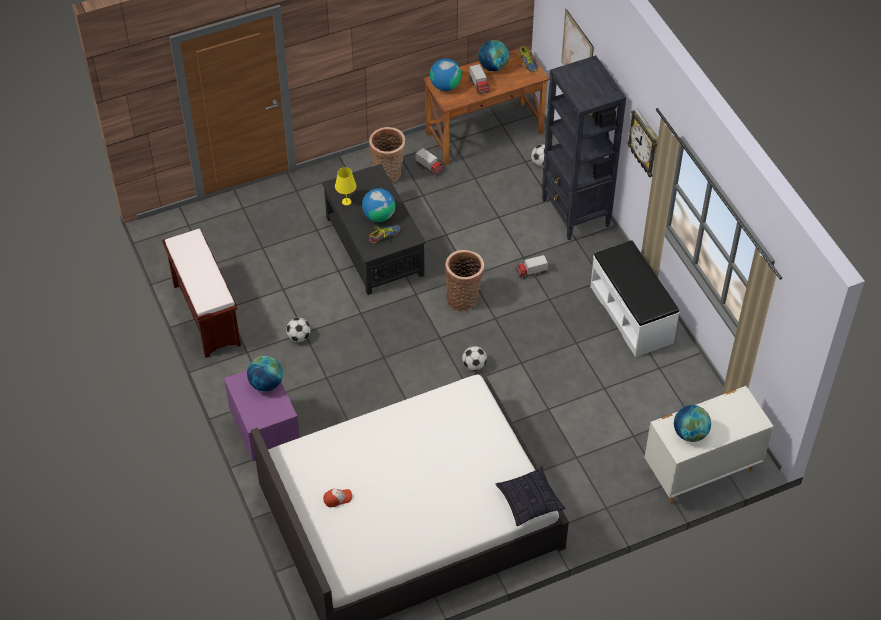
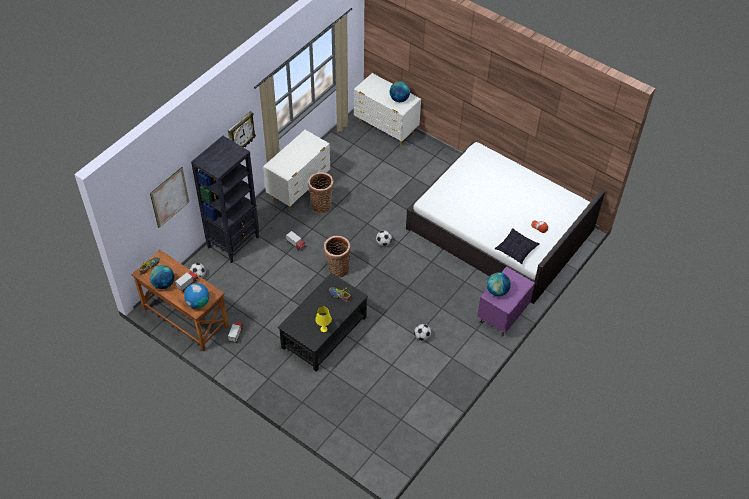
camera: 120 degrees left, 0 degrees up
(205, 314) = (439, 397): brown bench -> none
(379, 216) = (325, 306): globe -> none
(388, 175) = (256, 354): basket -> basket (321, 204)
(529, 501) = (478, 152): pillow -> pillow (516, 250)
(632, 314) = (299, 189): white bench -> white dresser

